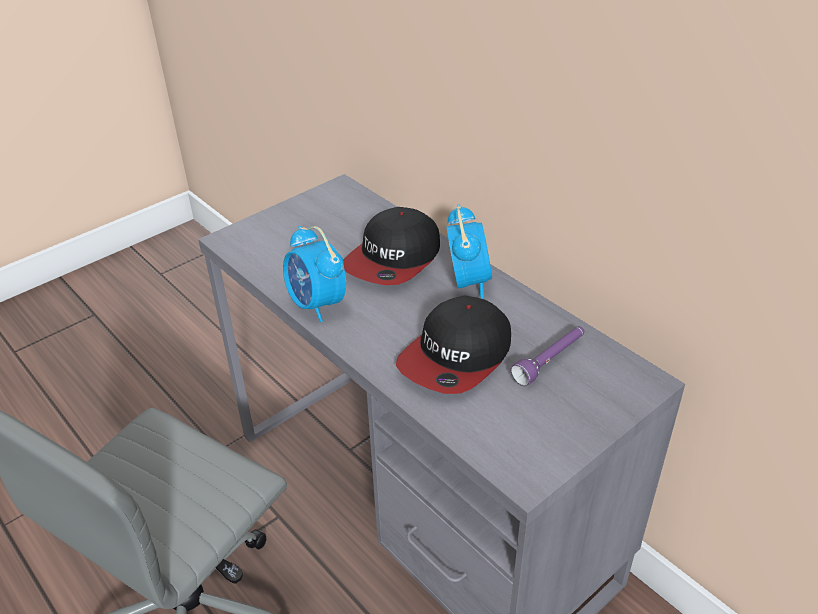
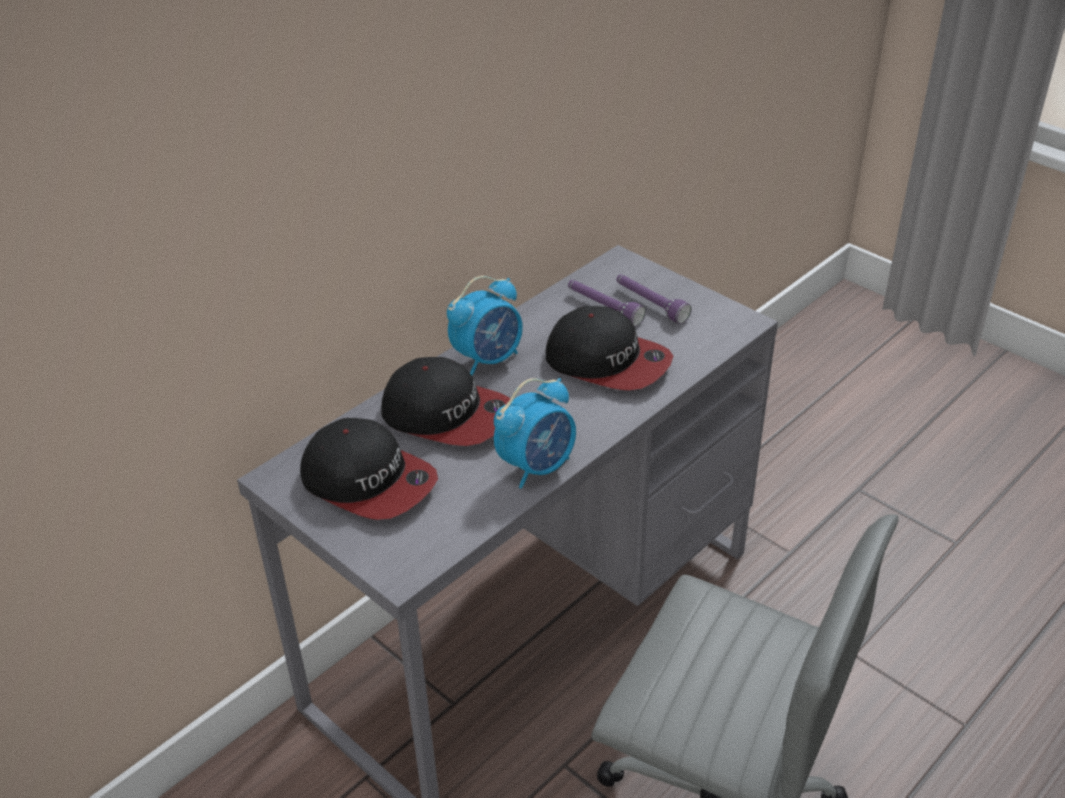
camera: 95 degrees left, 0 degrees up
(325, 224) = (369, 481): none -> cap
(468, 282) = (488, 359): alarm clock -> alarm clock turned 150 degrees clockwise
(558, 398) = (650, 304): none -> purple flashlight

